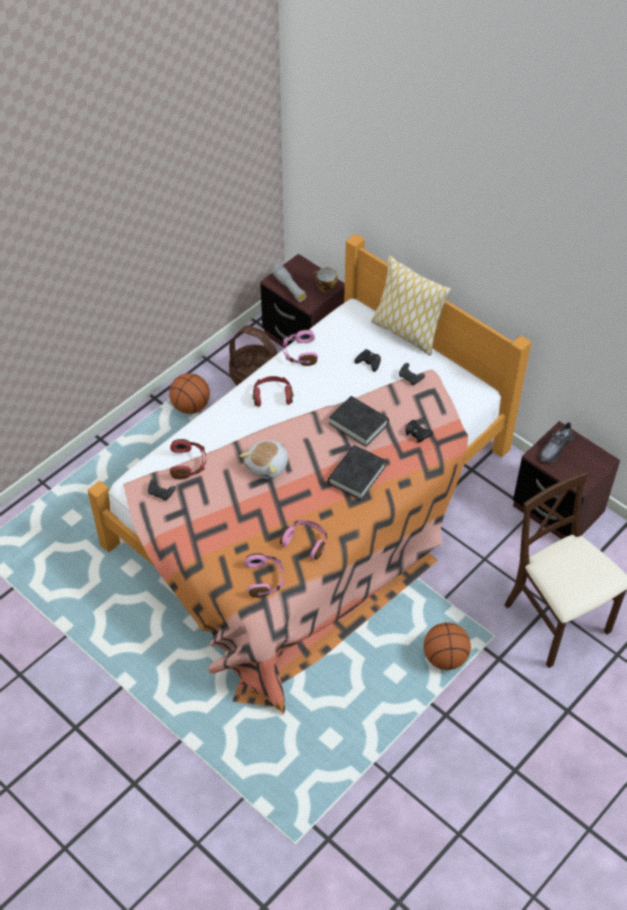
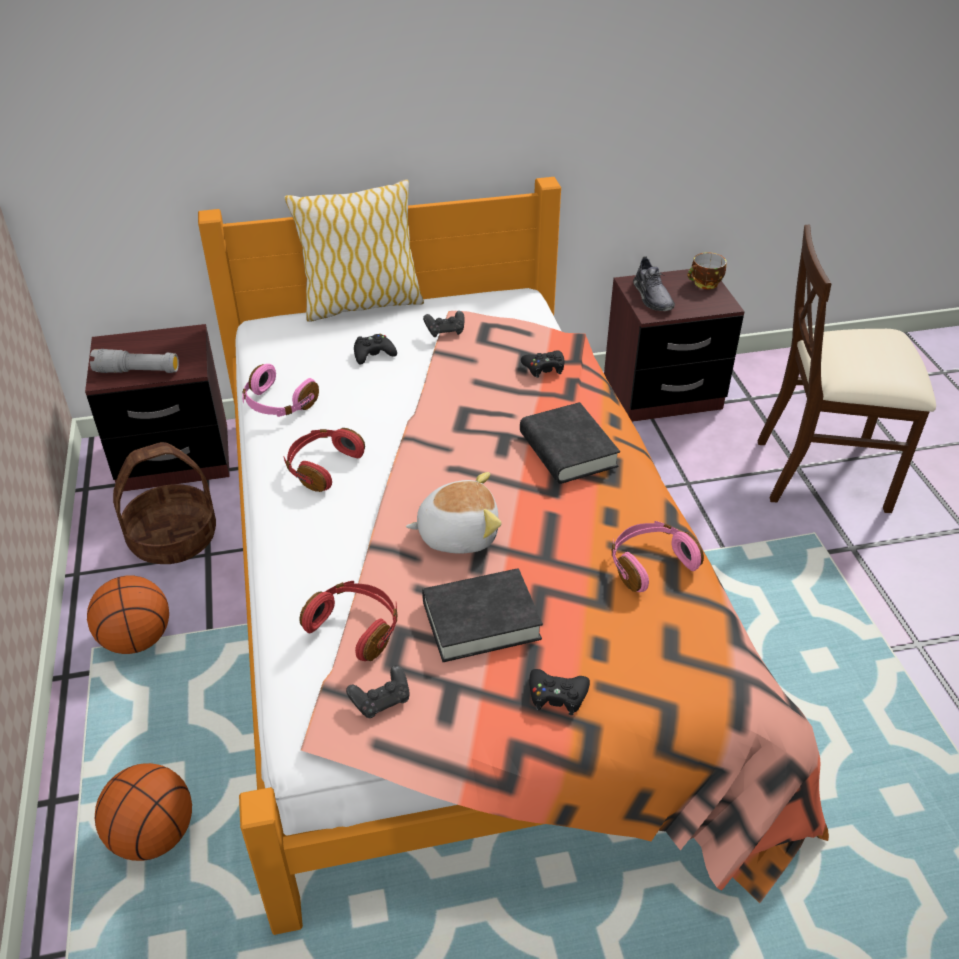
camera: 55 degrees left, 10 degrees down
(205, 546) = (557, 696): none -> black game controller
(265, 579) = (691, 650): pink headphones -> none
(268, 466) = (457, 533): plush toy -> plush toy turned 75 degrees counterclockwise
(325, 286) = (181, 342): cup -> cup (705, 284)
(358, 424) = (474, 407): black book -> black book (481, 620)
(445, 657) = (821, 596): basketball -> basketball (153, 835)

